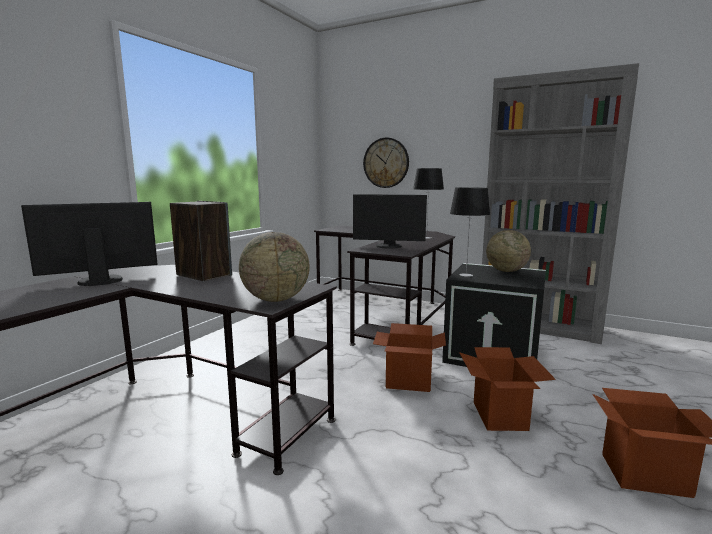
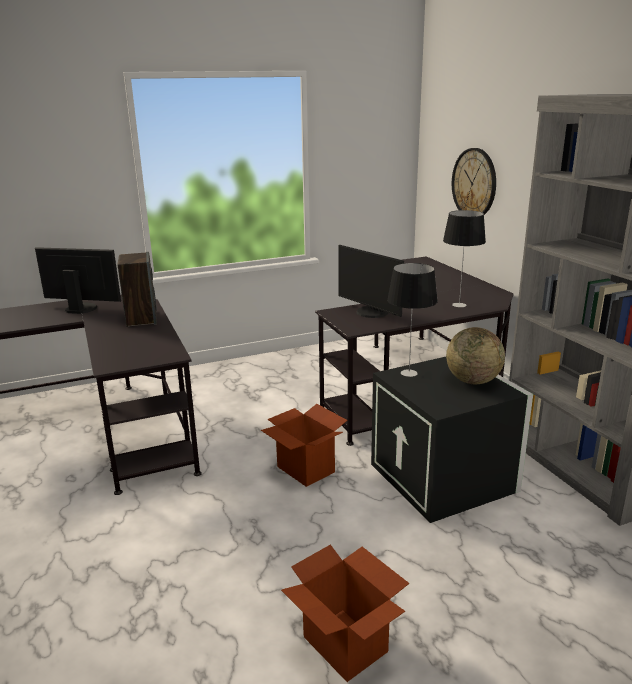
camera: 40 degrees right, 10 degrees up
(276, 299) = (124, 361): globe -> none
(500, 416) = (323, 535): cardboard box -> none

